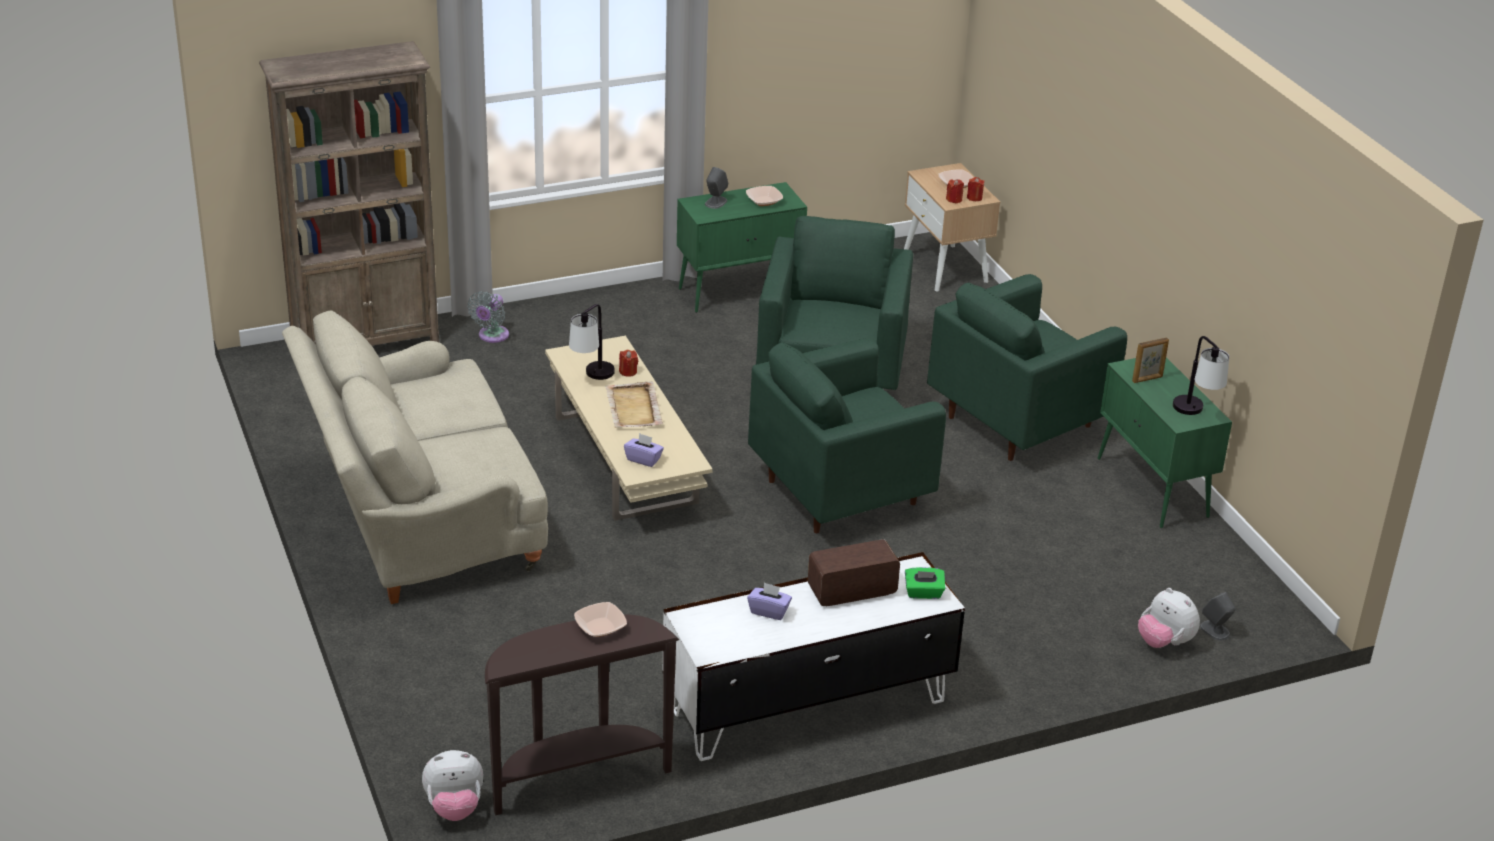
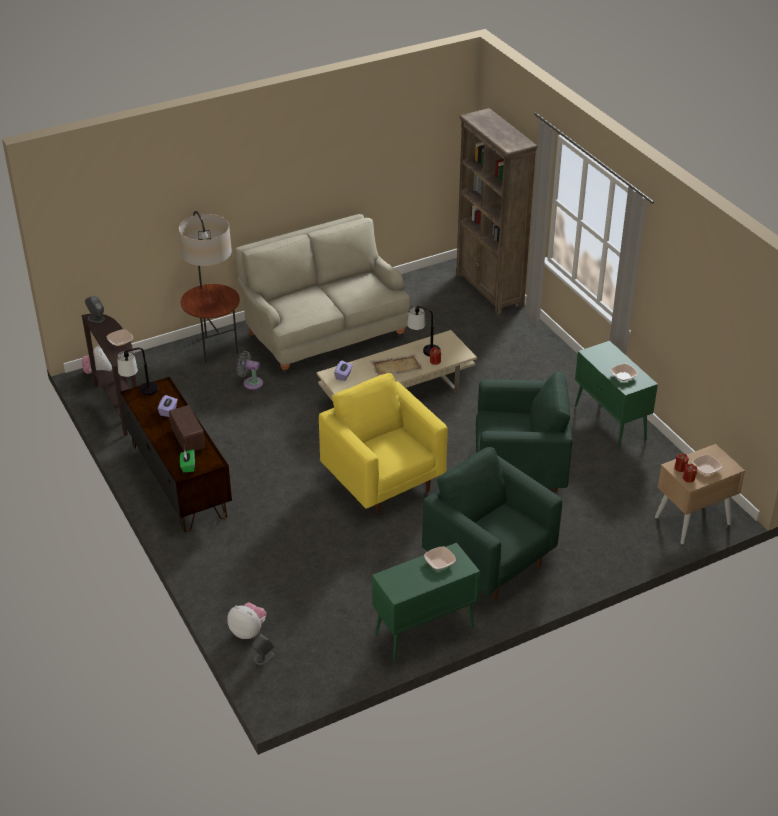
camera: 85 degrees right, 5 degrees up
(424, 649) = (214, 348): none -> floor lamp
(492, 336) = (513, 331): grey fan -> grey fan (251, 383)
(715, 202) = (611, 356): grey speaker -> grey speaker (96, 318)
(807, 704) = (179, 479): white tv stand -> brown tv stand
(840, 492) = (383, 481): green armchair -> yellow armchair
(1147, 379) = (439, 562): picture frame -> bowl
(1164, 642) = (248, 631): plush toy -> plush toy turned 75 degrees clockwise
(1195, 414) = (398, 585): table lamp -> table lamp (140, 392)

